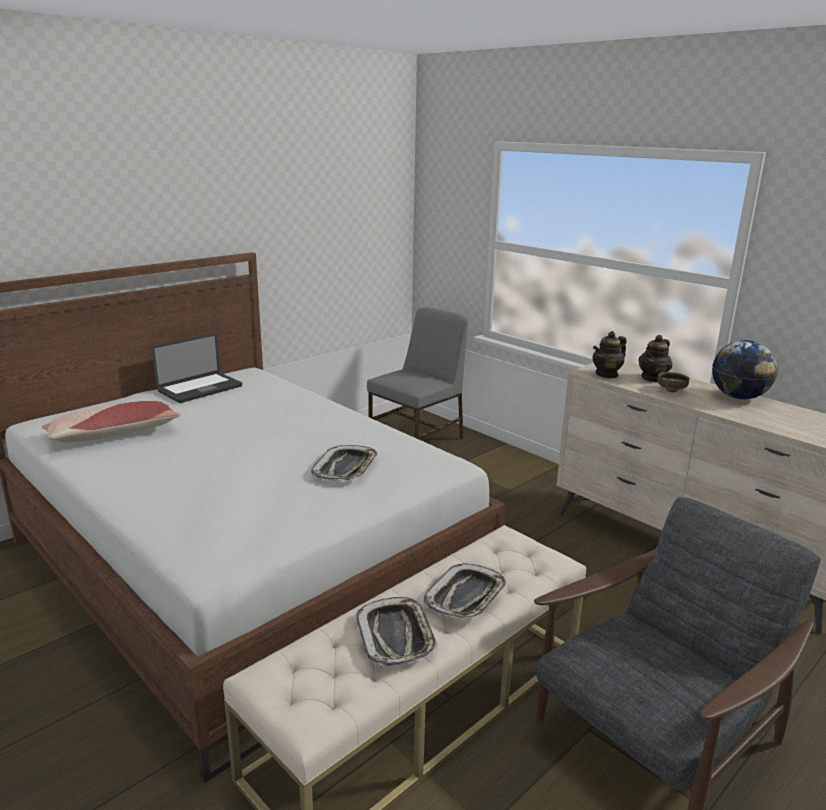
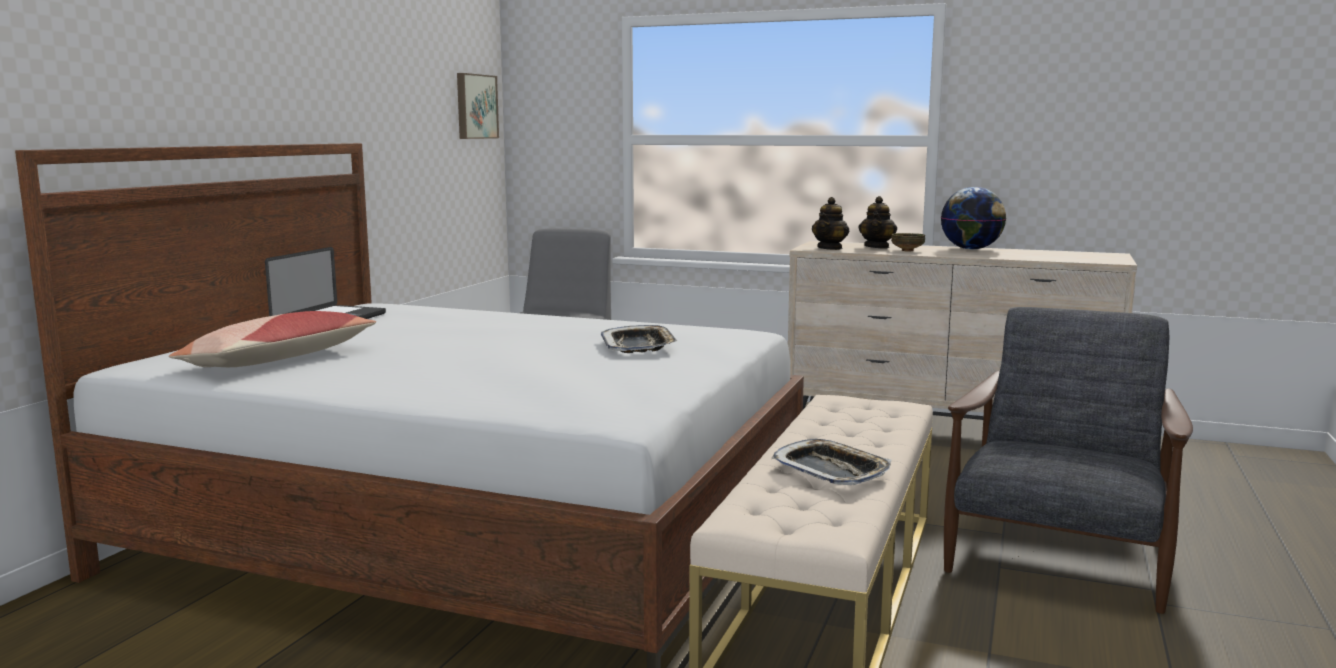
camera: 25 degrees left, 10 degrees down
(382, 209) = (475, 106): none -> picture
(465, 597) = (857, 437): tray -> none

